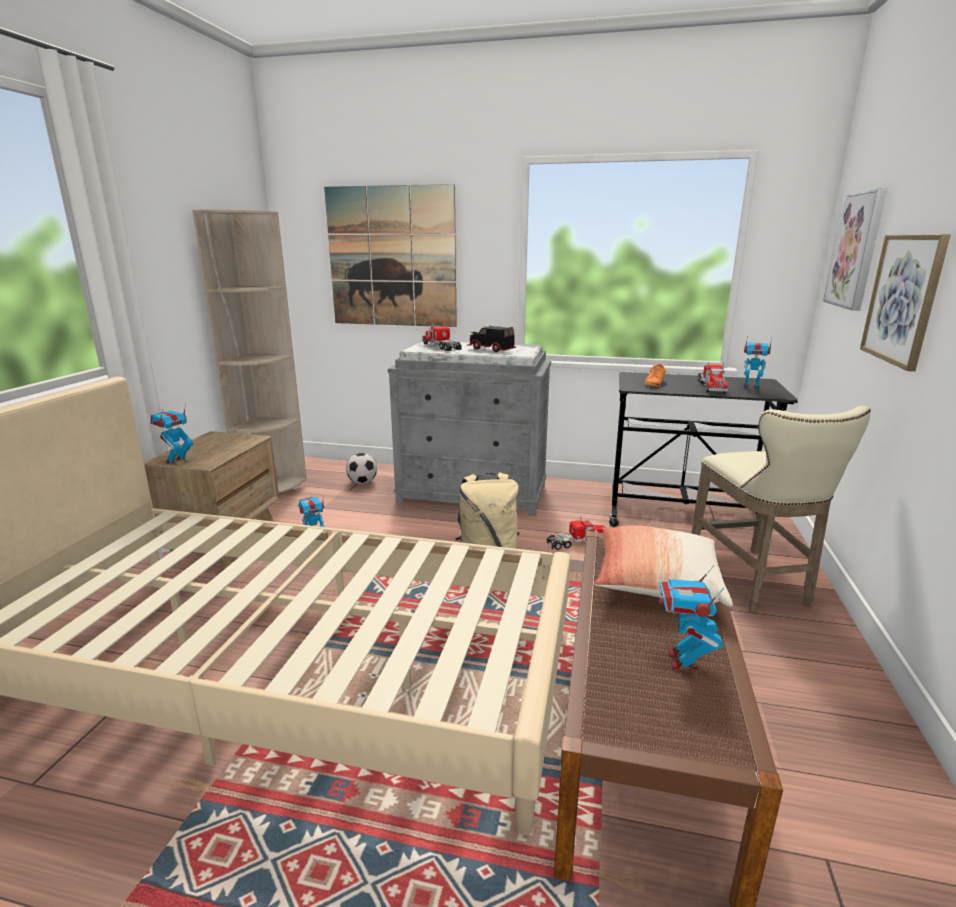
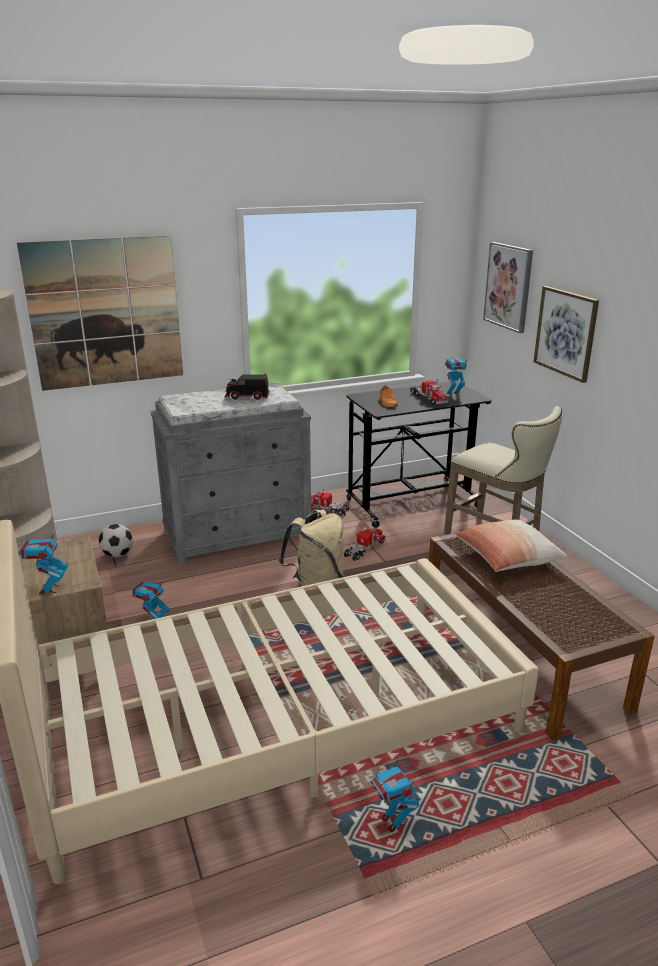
camera: 35 degrees left, 5 degrees up
(441, 347) = (198, 402): toy truck -> toy truck (325, 509)
(682, 661) = (565, 597): toy robot -> toy robot (392, 822)

